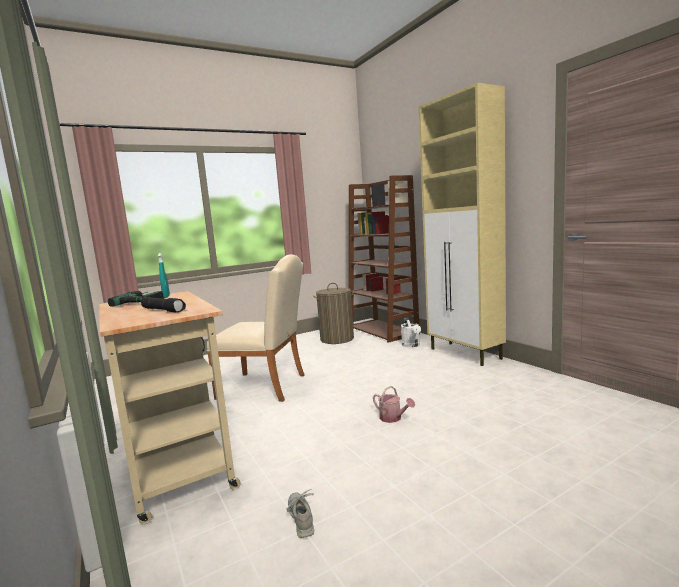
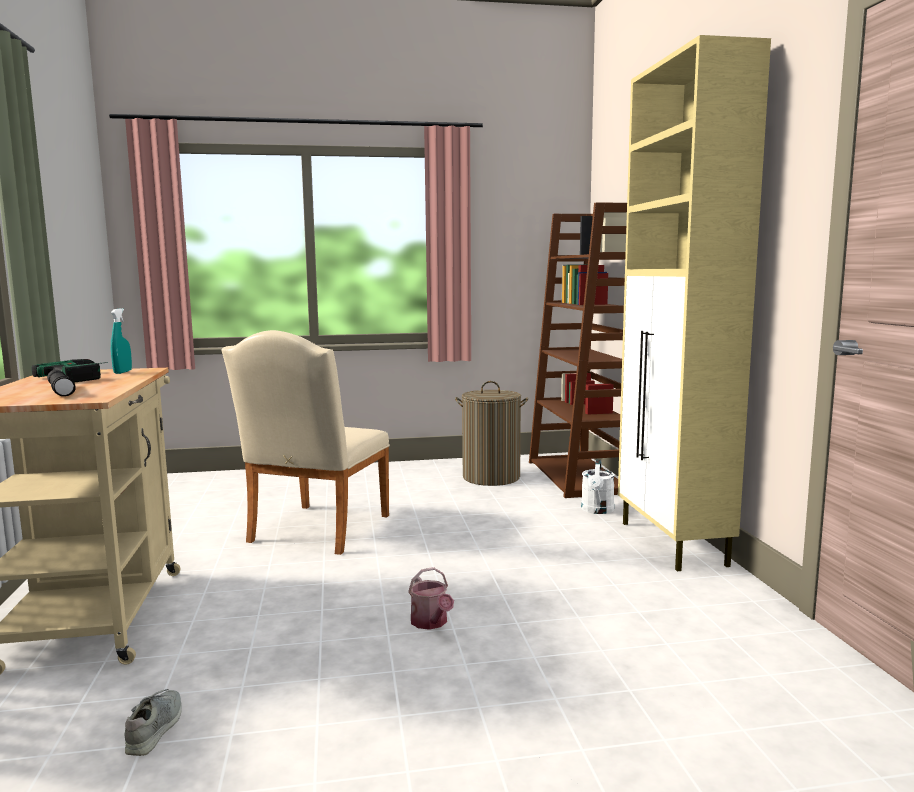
camera: 20 degrees right, 0 degrees up
(267, 386) = (315, 531): beige chair -> beige chair turned 75 degrees clockwise

